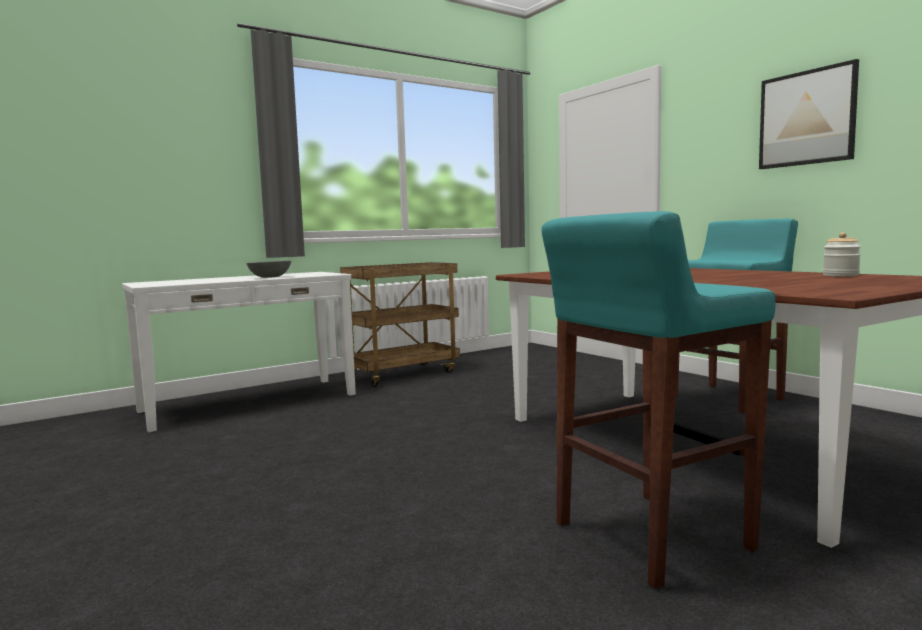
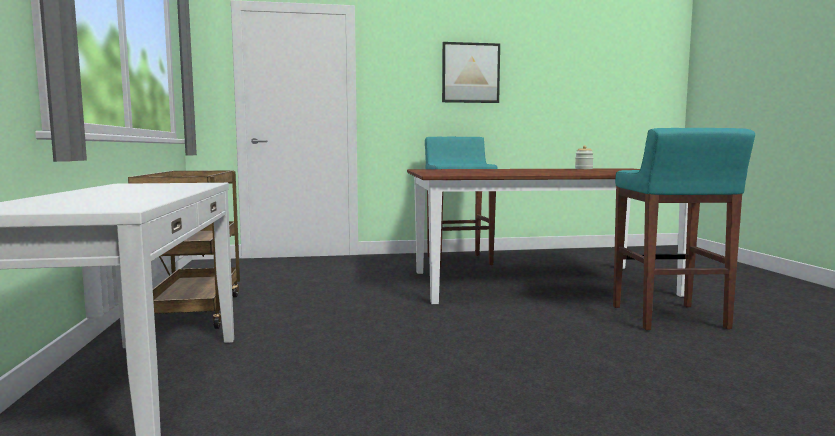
camera: 65 degrees left, 0 degrees up
(270, 277) = (168, 189): grey bowl -> none

